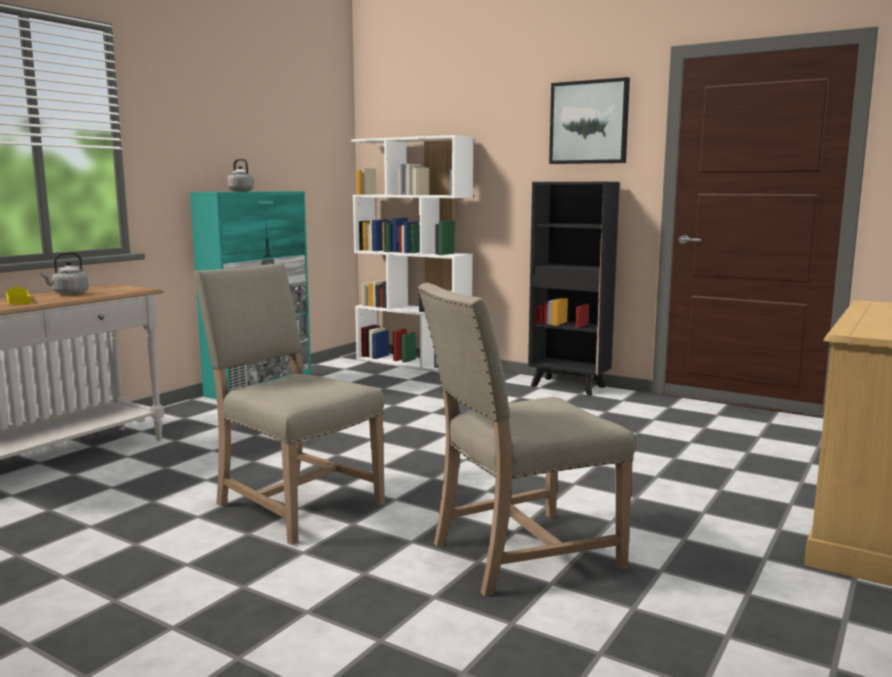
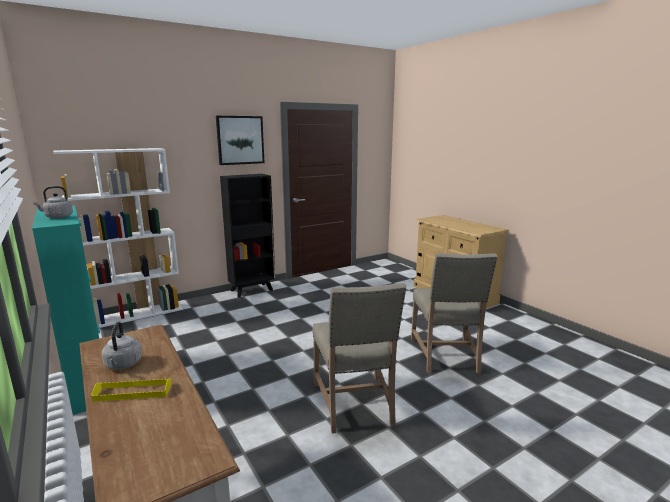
camera: 65 degrees left, 5 degrees up
(293, 503) = (355, 405): beige chair -> beige chair turned 75 degrees counterclockwise

